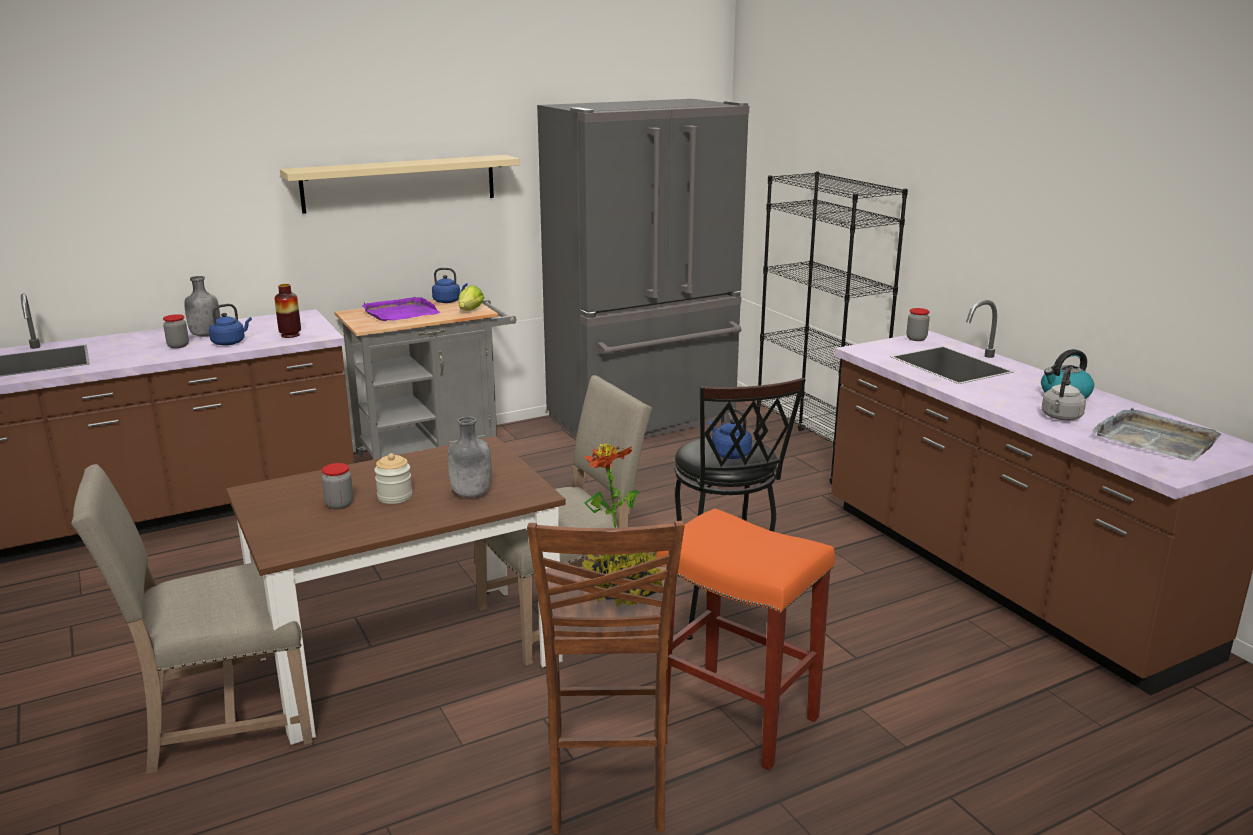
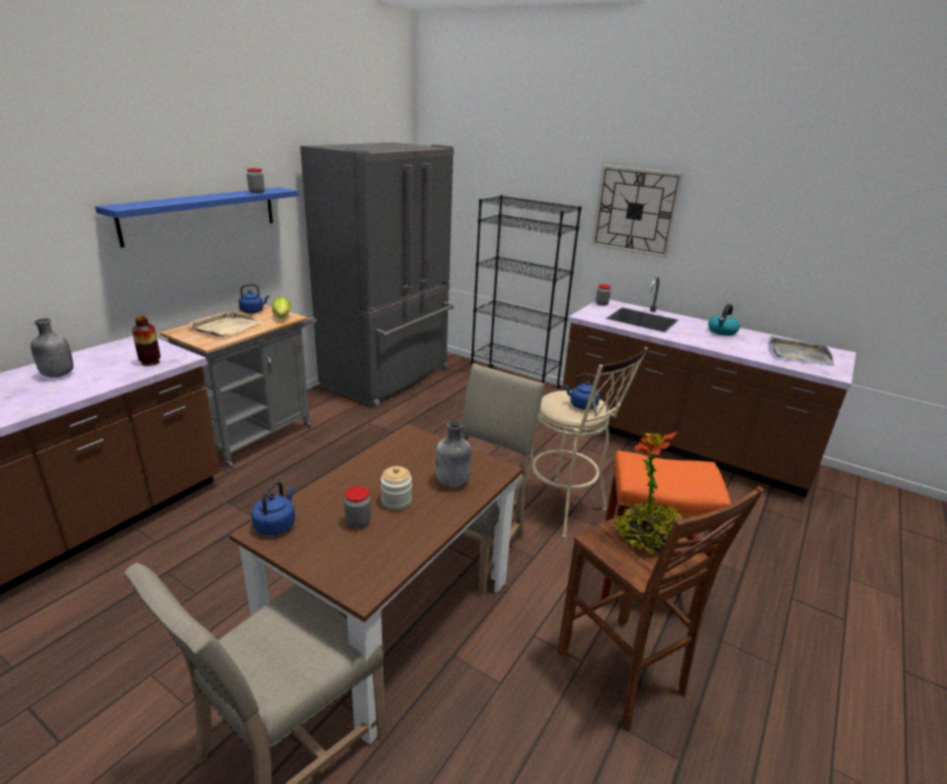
camera: 30 degrees left, 5 degrees up
(178, 346) = (39, 391): jar -> jar (256, 192)
(230, 342) = (95, 379): blue kettle -> blue kettle (276, 524)
(400, 183) = (201, 214): beige shelf -> blue shelf
(400, 313) = (225, 327): purple tray -> beige tray
(723, 612) = (566, 510): black stool -> beige stool
(976, 197) = (635, 211): none -> wall clock
(1060, 417) = (741, 347): grey kettle -> none

